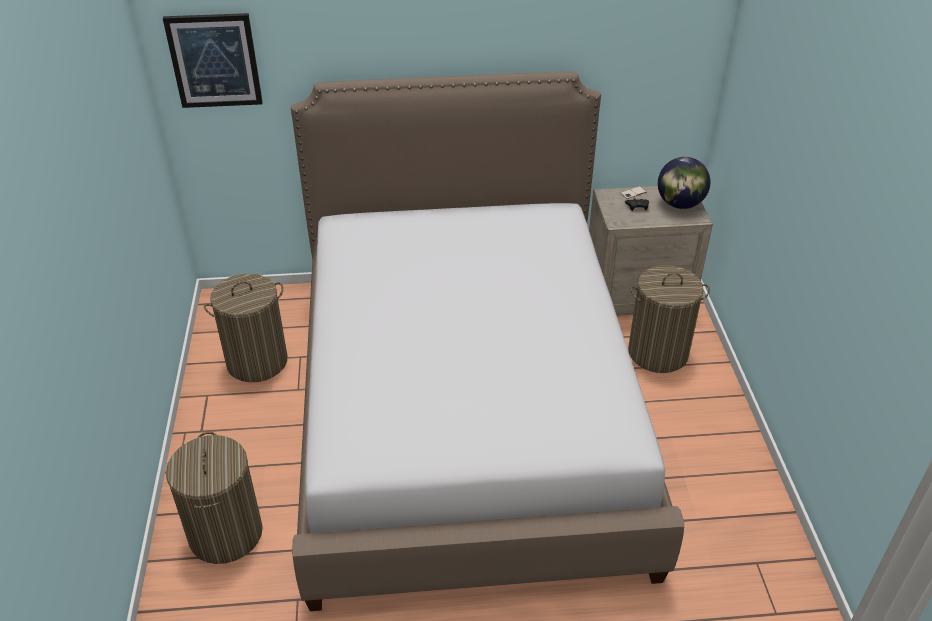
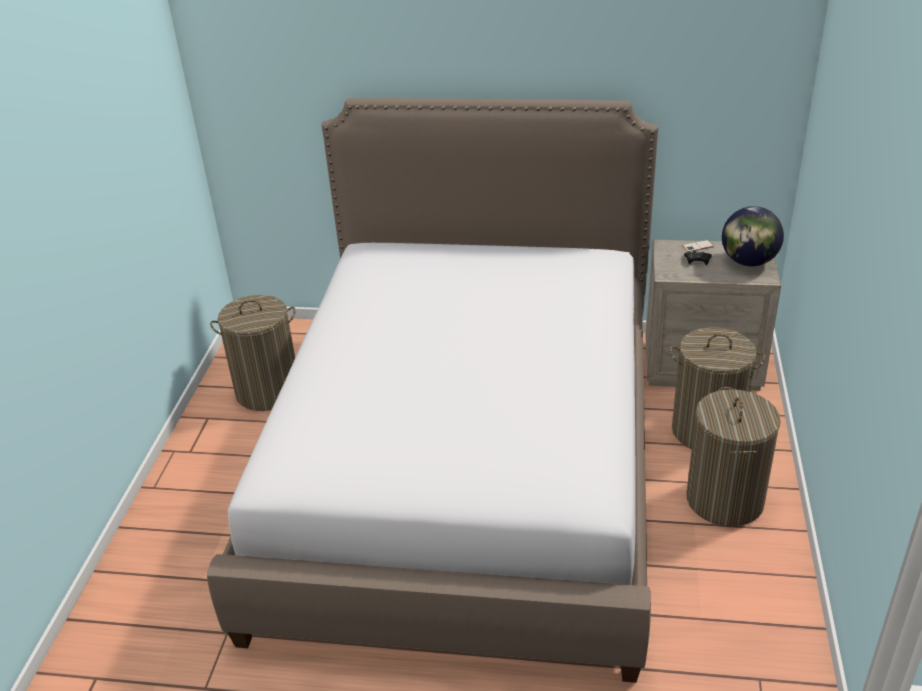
camera: 15 degrees right, 5 degrees down
(214, 60) = (250, 71): picture -> none
(225, 533) = (178, 555): laundry basket -> laundry basket (724, 499)

